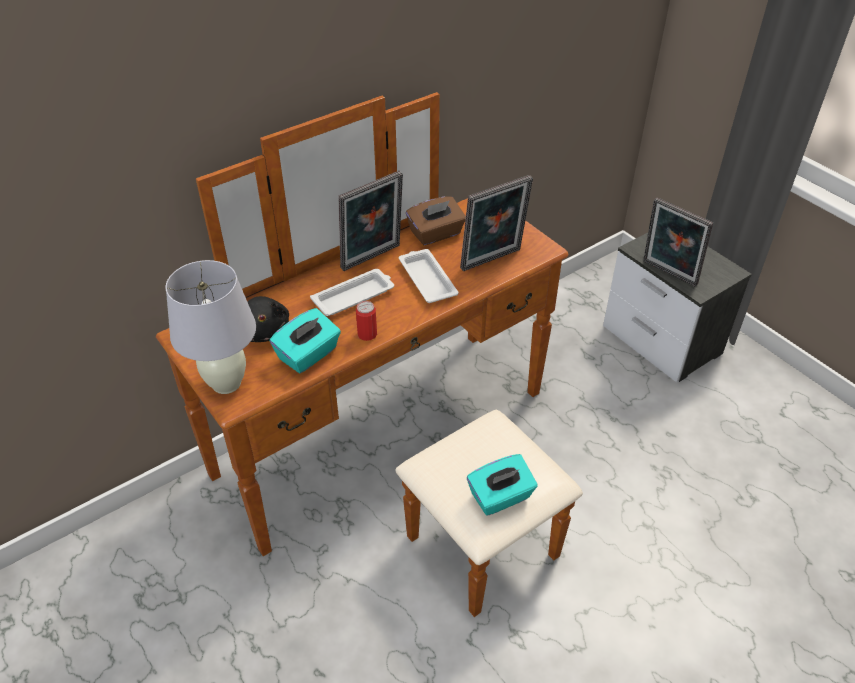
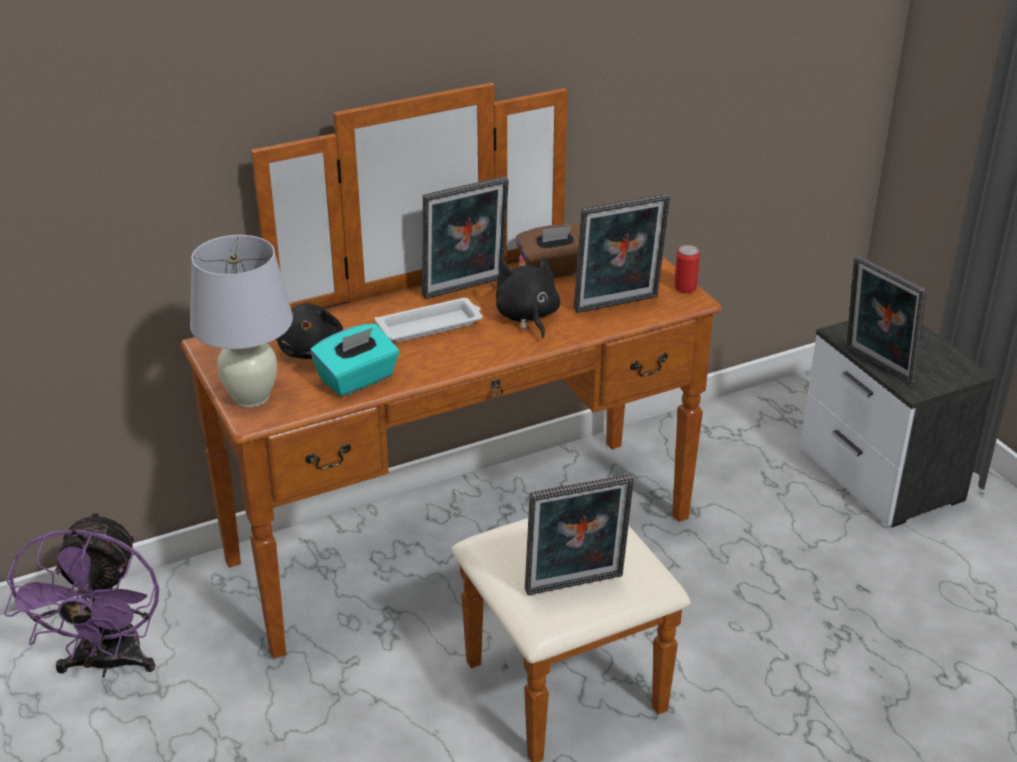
camera: 10 degrees right, 10 degrees down
(135, 580) = (107, 664): none -> purple fan
(367, 334) = (435, 366): can -> can (685, 287)
(427, 279) = (527, 317): white tray -> black plush toy
(500, 497) = (576, 587): turquoise tissue box -> picture frame

